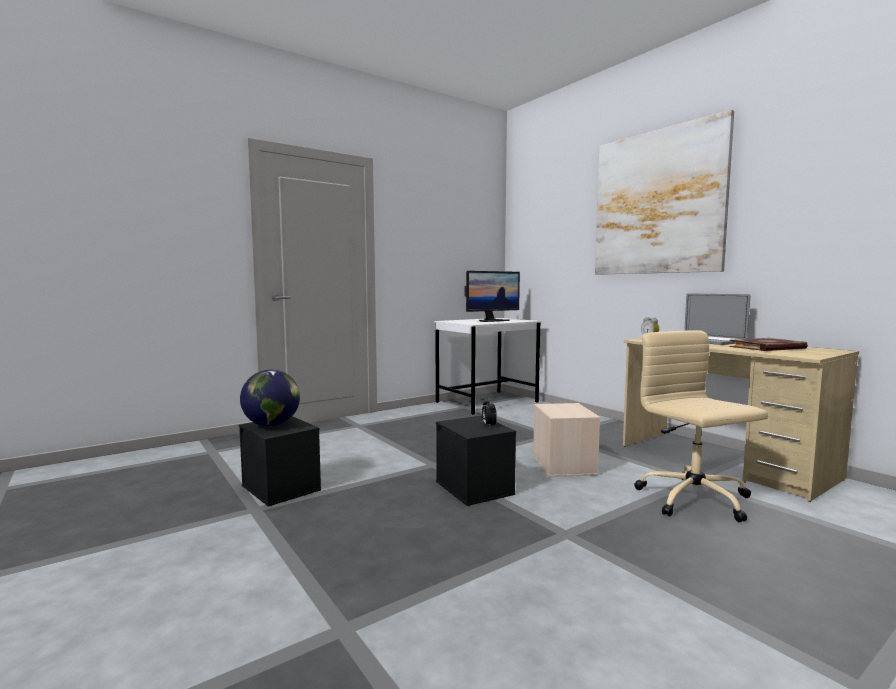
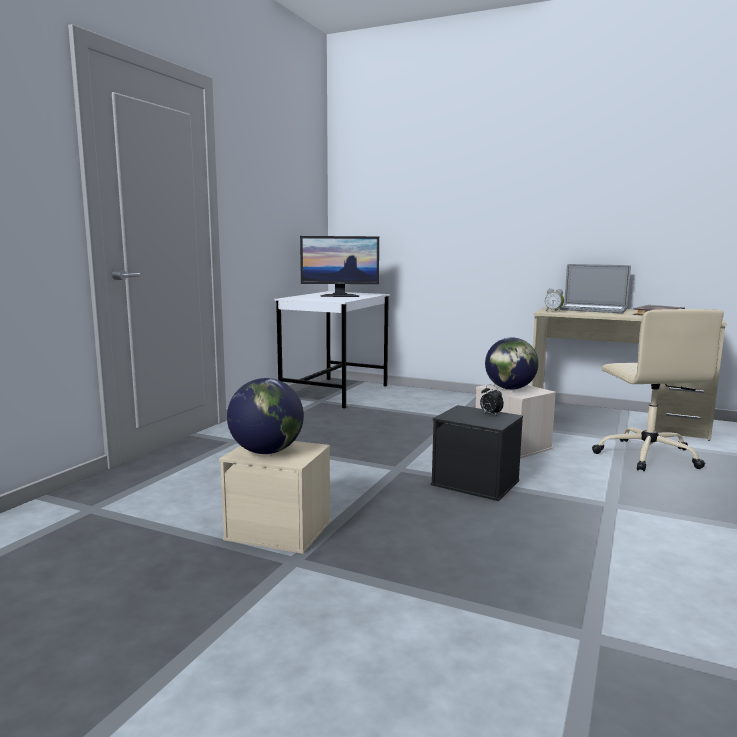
camera: 30 degrees left, 5 degrees up
(282, 488) = (280, 530): black storage box -> beige storage box
(491, 320) = (339, 296): monitor -> monitor turned 60 degrees clockwise
(560, 409) = (510, 388): none -> globe
(657, 203) = (531, 170): picture -> none
(695, 500) = (647, 455): beige office chair -> beige office chair turned 135 degrees counterclockwise

